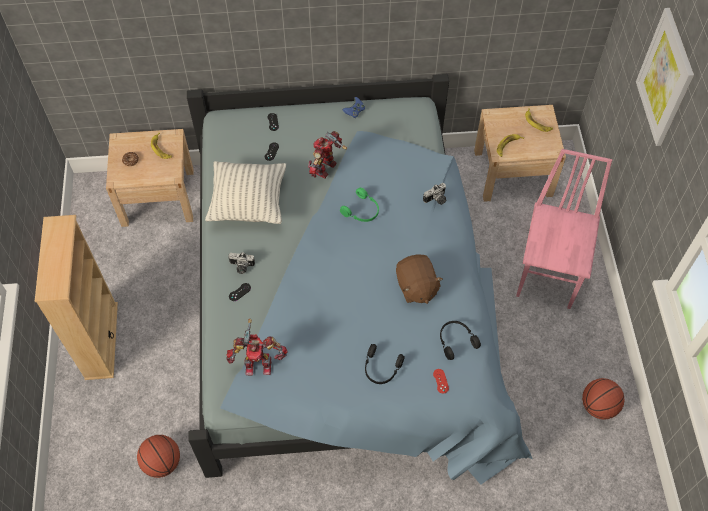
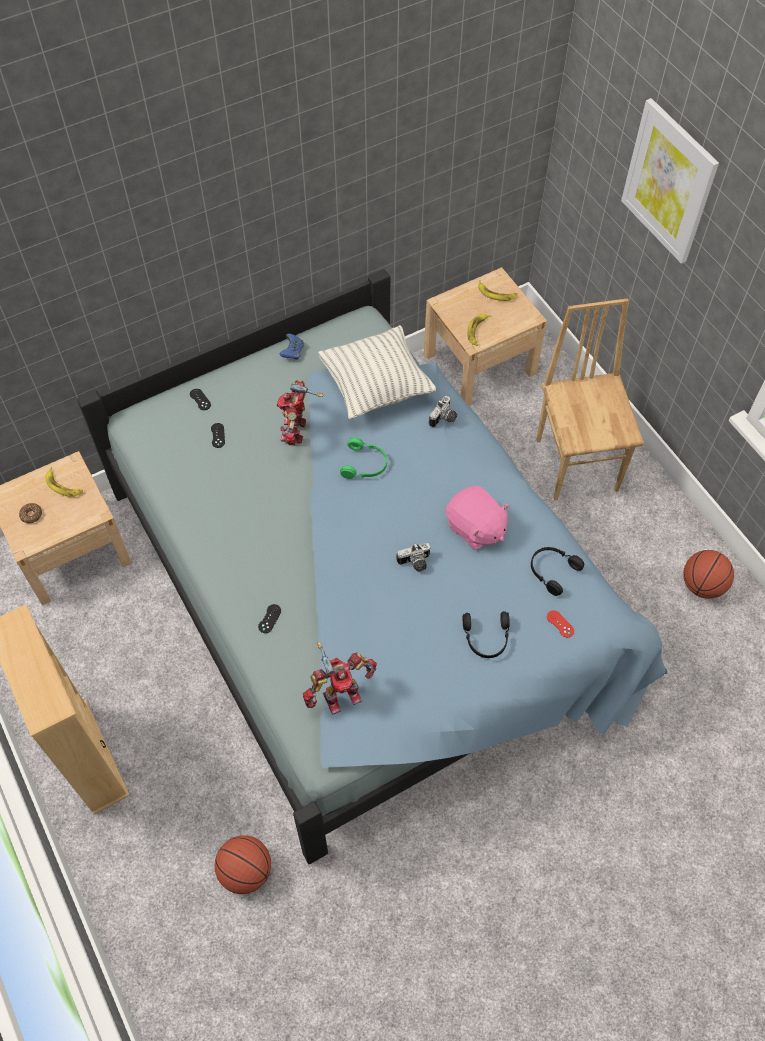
camera: 25 degrees left, 0 degrees up
(241, 267) = (255, 588): camera -> camera (415, 563)
(248, 203) = (223, 508): pillow -> pillow (376, 387)
(416, 287) = (475, 528): brown plush toy -> pink plush toy
(549, 276) = (578, 463): pink chair -> brown chair

